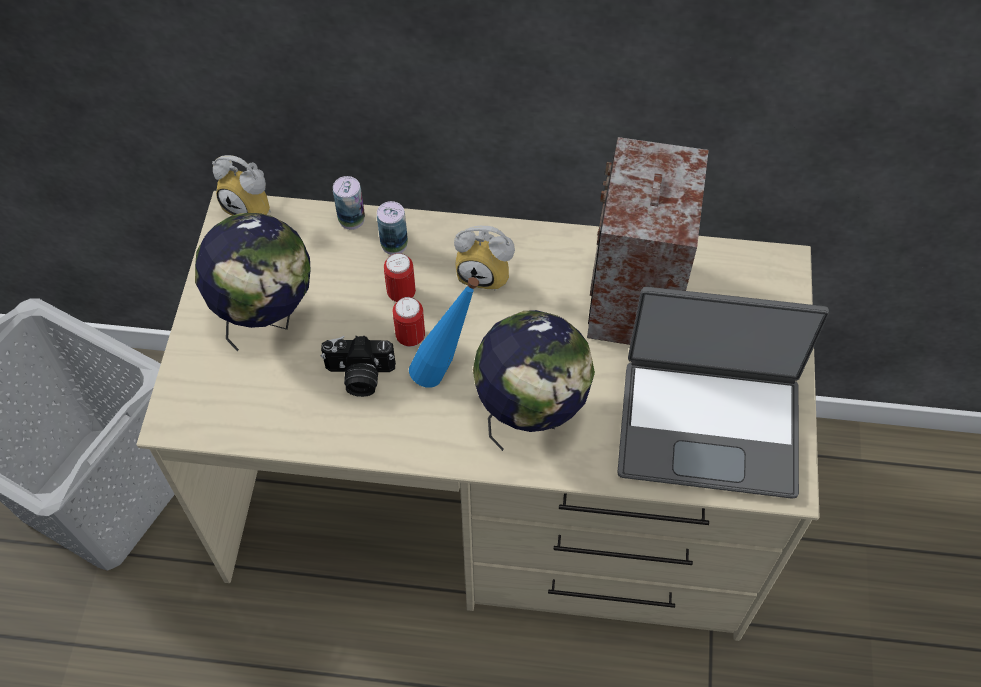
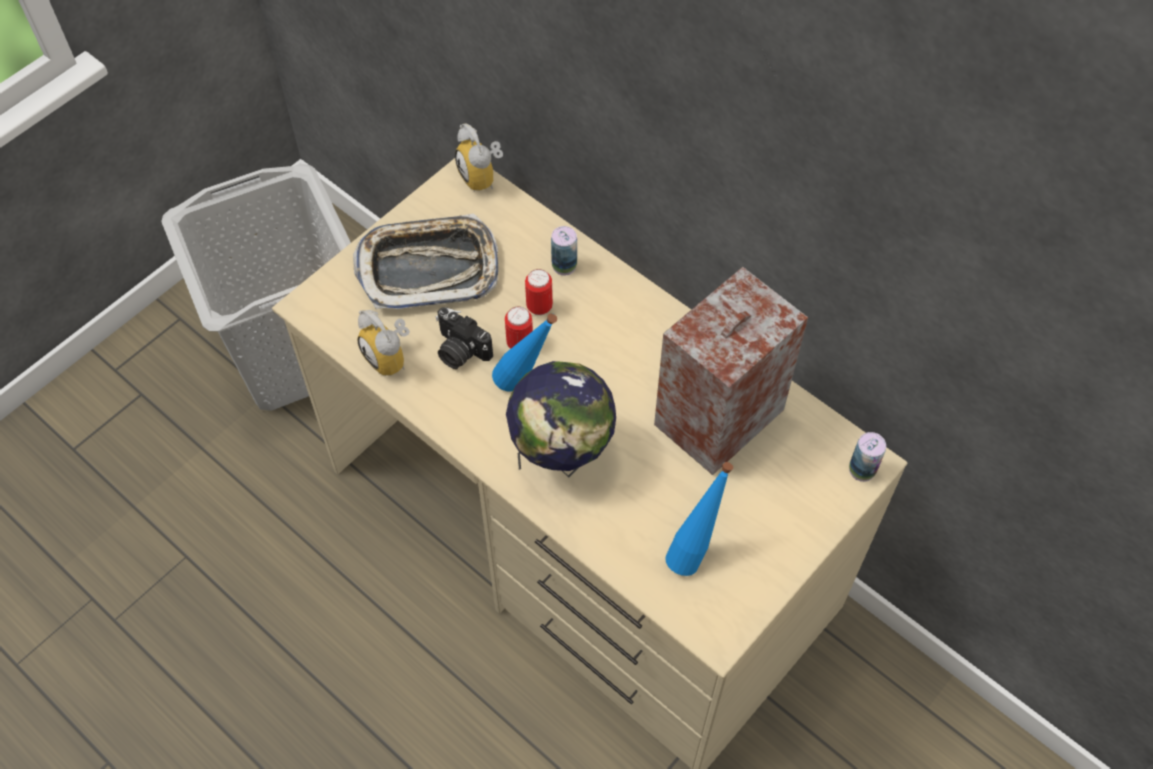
camera: 35 degrees right, 0 degrees up
(267, 317) = (428, 268): globe -> tray
(351, 219) = (547, 228): can -> can (862, 470)
(486, 272) = (617, 328): alarm clock -> alarm clock (391, 357)
(709, 425) = (694, 550): laptop -> blue bottle

